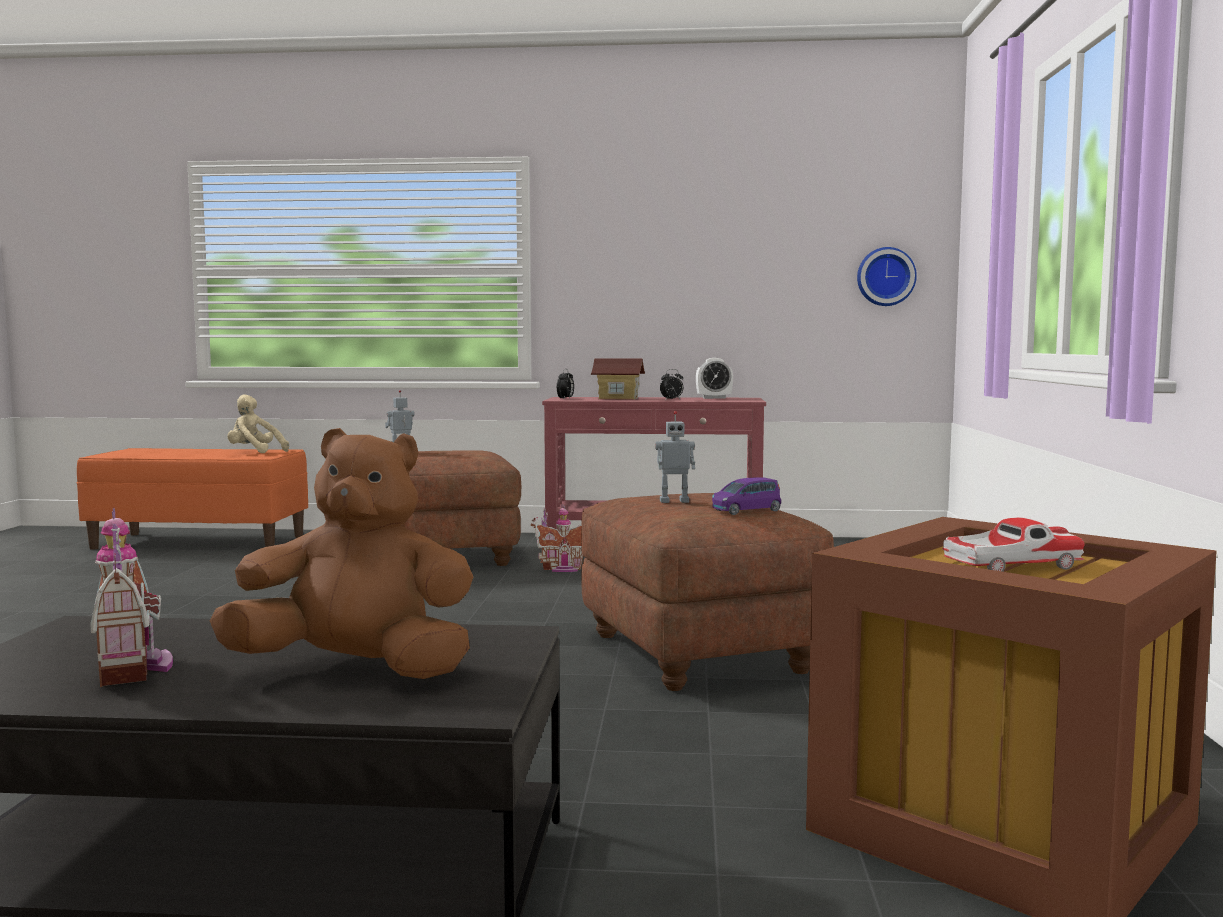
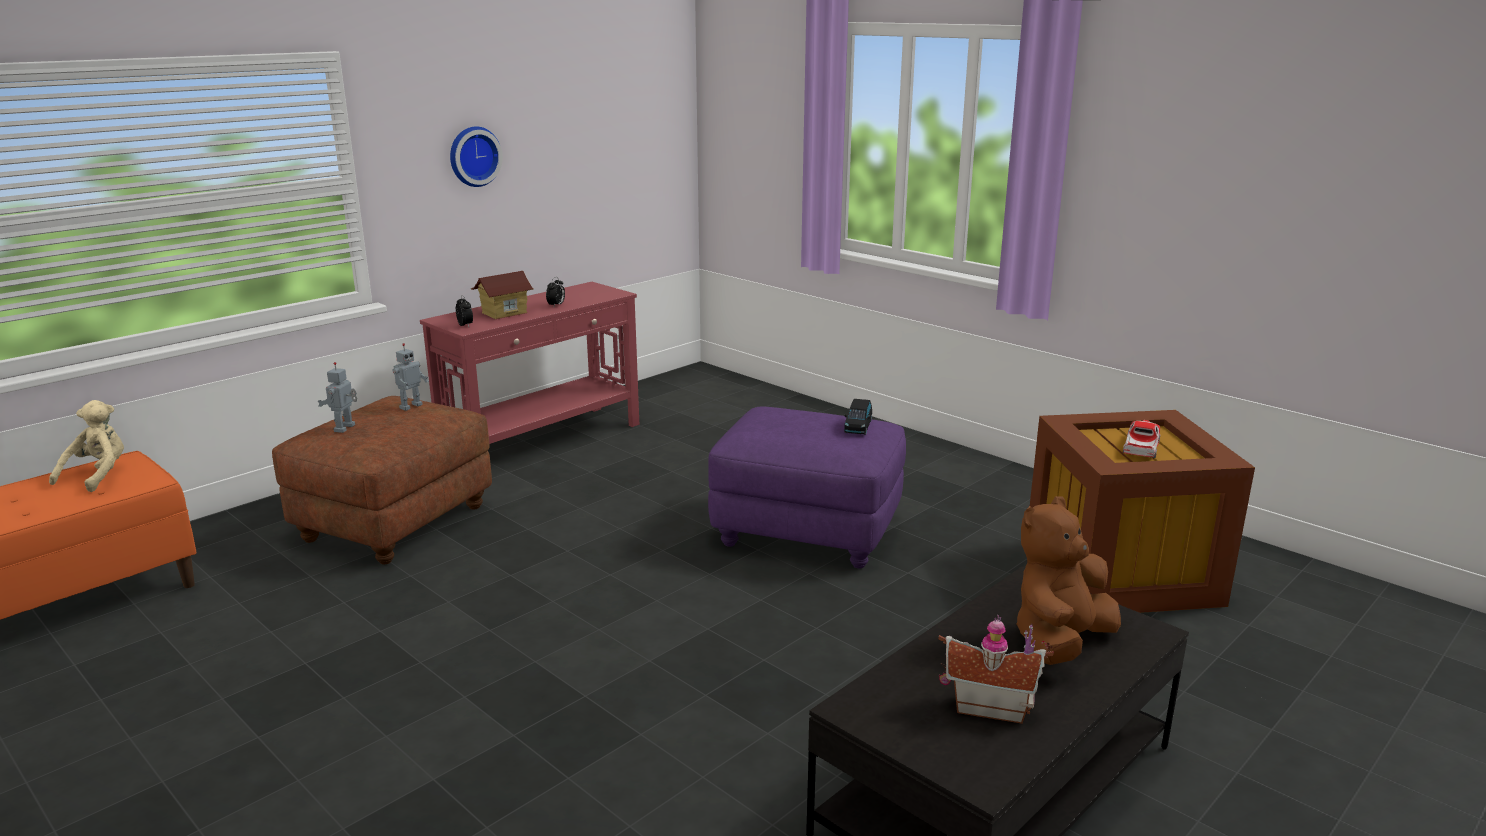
camera: 50 degrees left, 15 degrees up
(254, 452) = (98, 475): beige plush toy -> beige plush toy turned 135 degrees clockwise
(563, 569) = (535, 492): toy house -> none
(674, 501) = (795, 431): toy robot -> toy robot (410, 406)
(699, 653) = (807, 532): brown ottoman -> purple ottoman
(714, 398) = (569, 292): alarm clock -> none
(746, 511) = (858, 427): purple toy car -> black toy car
(885, 277) = (653, 154): wall clock -> wall clock (473, 156)

